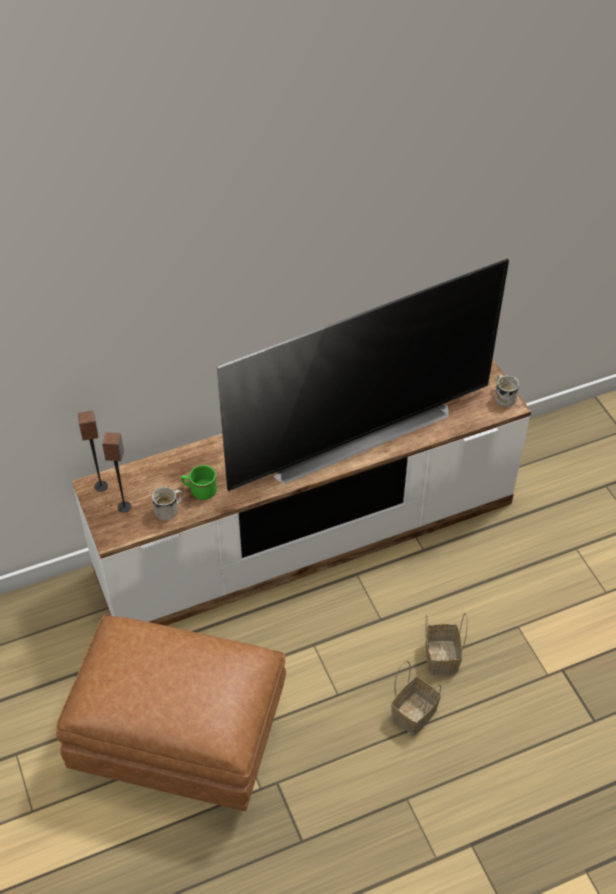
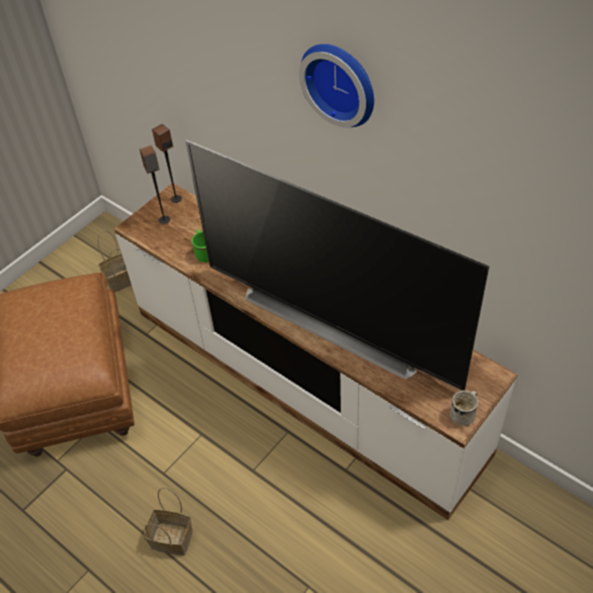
camera: 65 degrees right, 0 degrees up
(170, 510) = (176, 245): white mug -> none
(300, 221) = (341, 82): none -> wall clock
(440, 656) = (240, 534): basket -> basket (122, 279)

